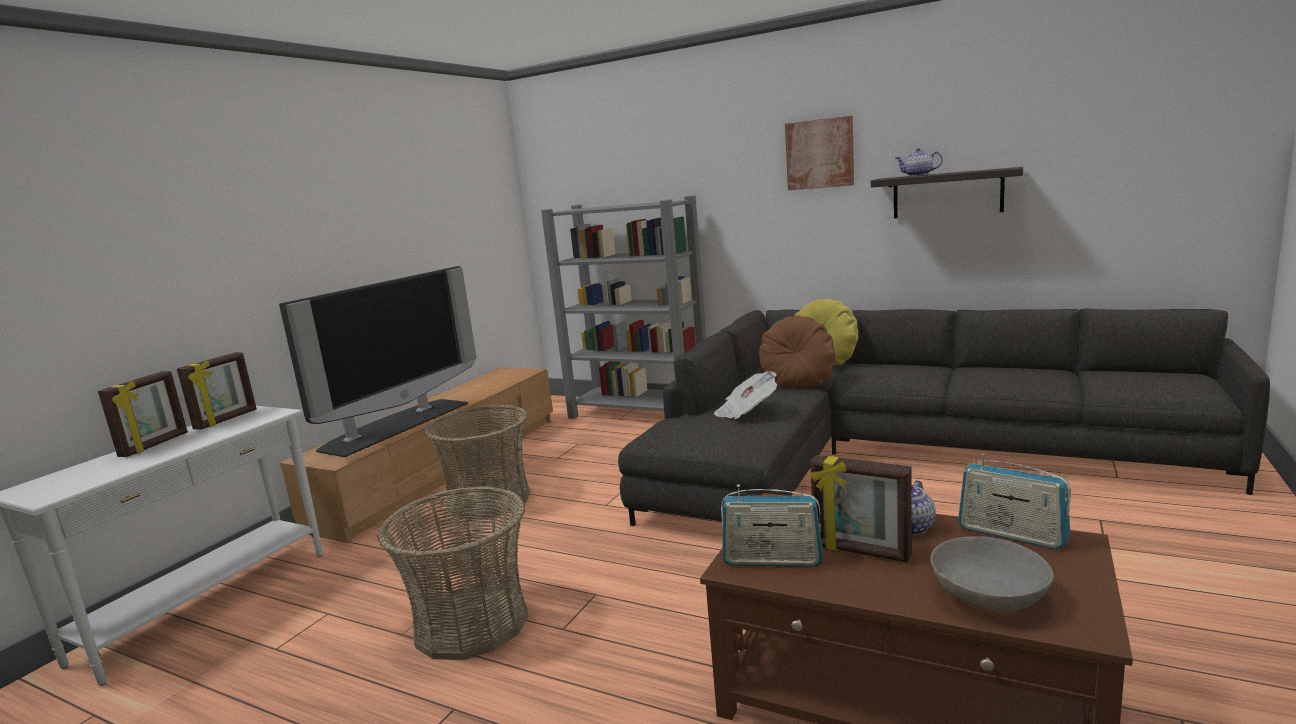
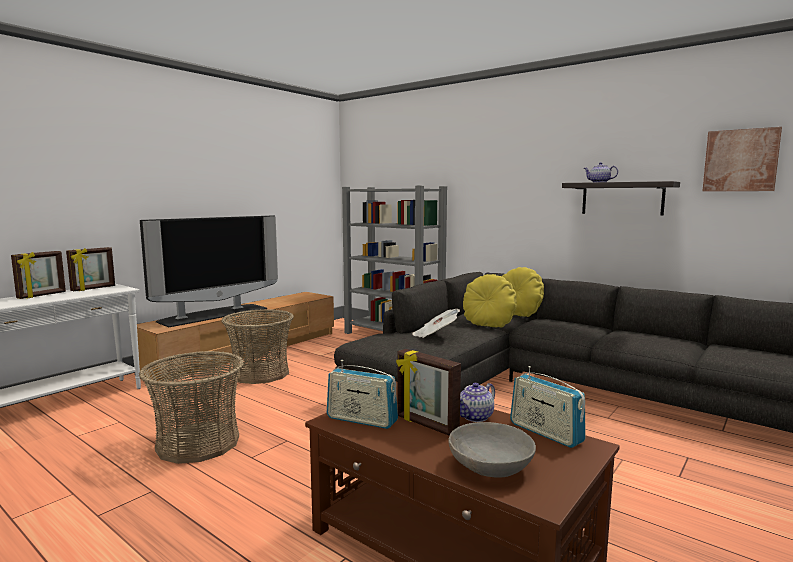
camera: 10 degrees right, 5 degrees down
(798, 385) = (488, 325): brown pillow -> yellow pillow
(820, 154) = (533, 163): picture -> picture (740, 160)

